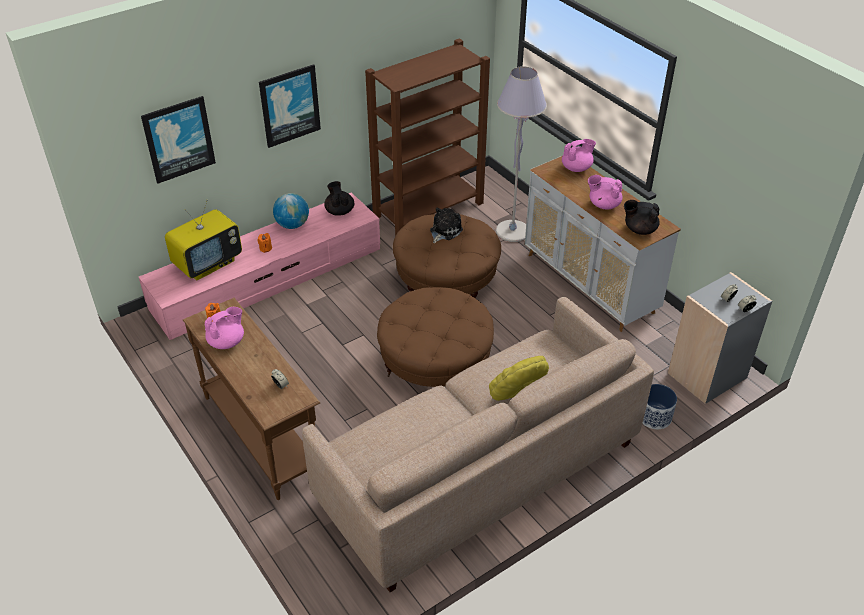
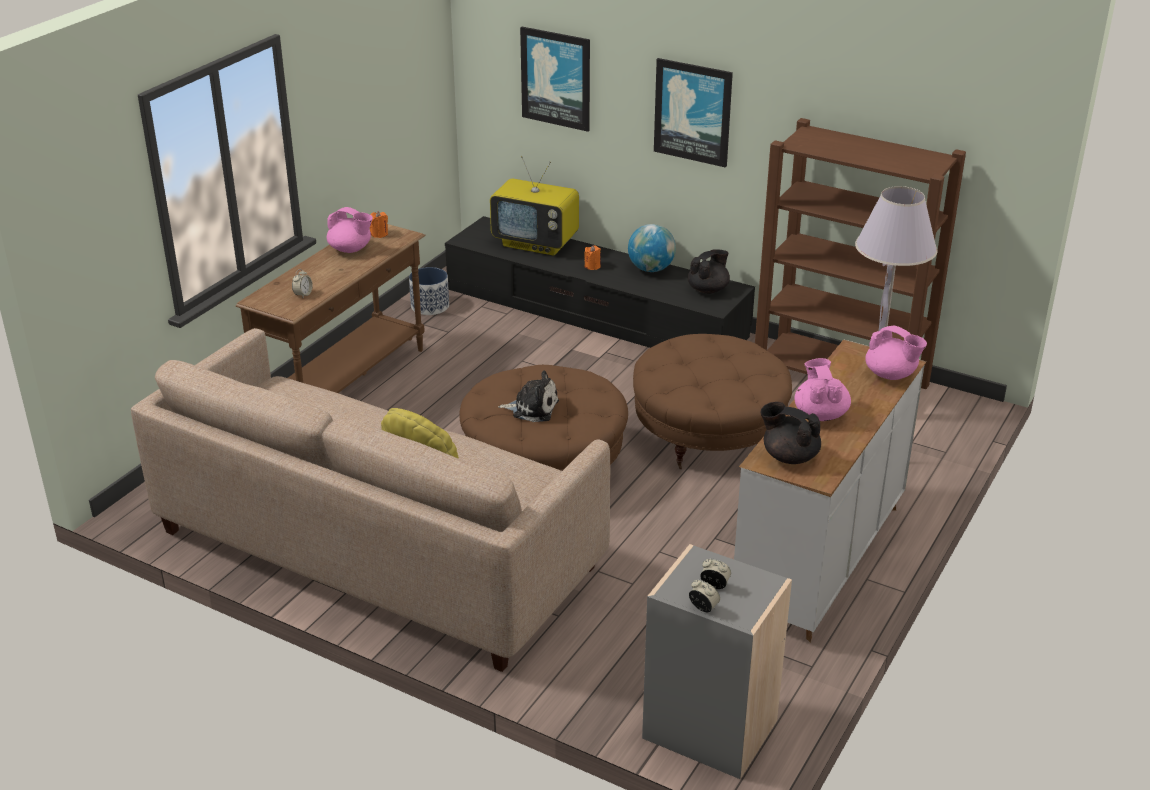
camera: 65 degrees right, 10 degrees down
(267, 277) = (595, 311): pink tv stand -> black tv stand
(444, 231) = (728, 361): plush toy -> plush toy (532, 408)
(639, 229) = (789, 456): black teapot -> black teapot turned 45 degrees counterclockwise
(654, 417) = (575, 687): planter -> planter (429, 306)

